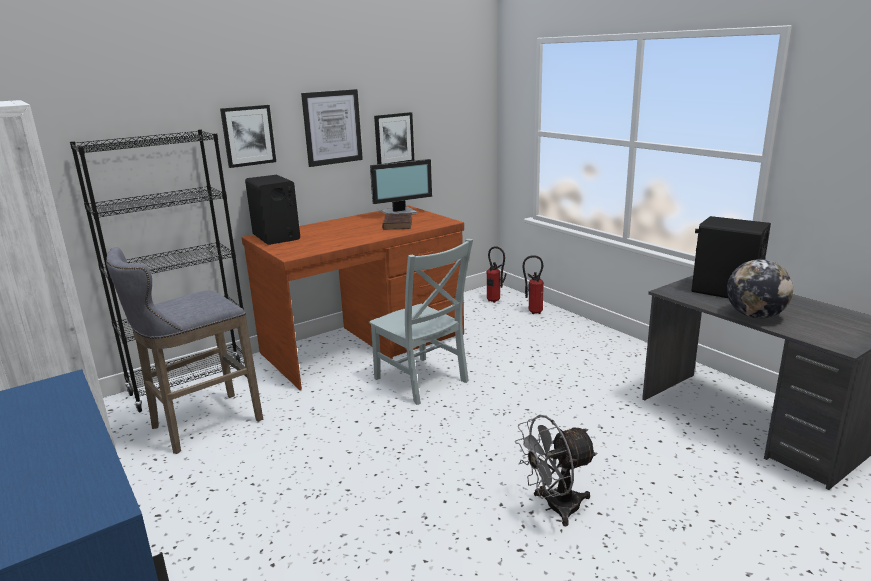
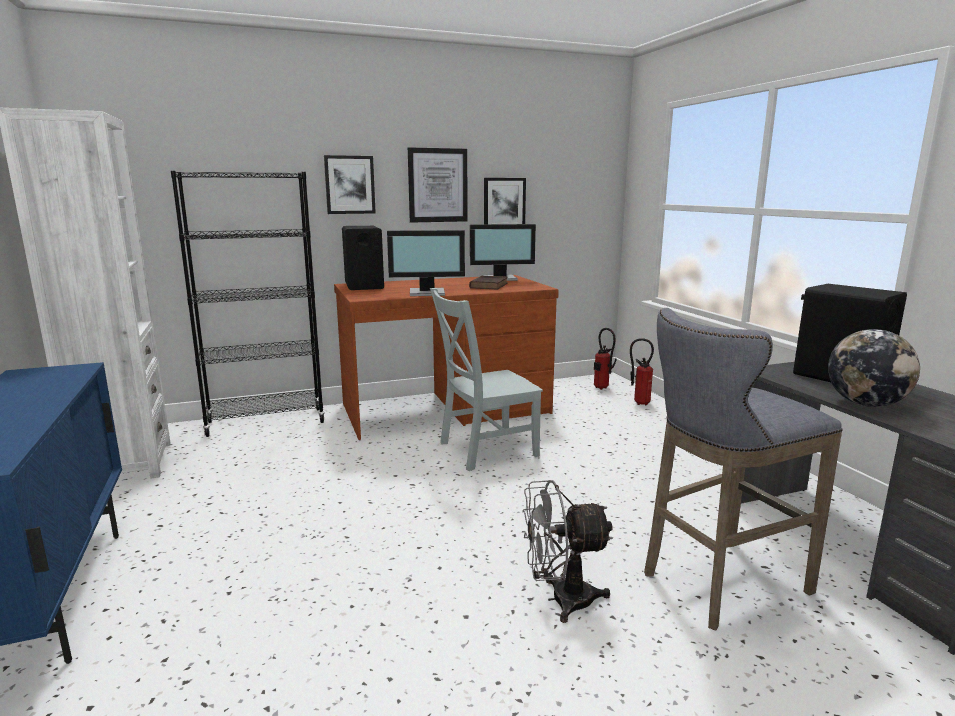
camera: 15 degrees right, 5 degrees down
(201, 425) = (251, 456): grey stool -> grey stool (719, 584)
(349, 241) = (427, 293): none -> monitor
(423, 381) = (484, 450): grey chair -> grey chair turned 90 degrees clockwise

